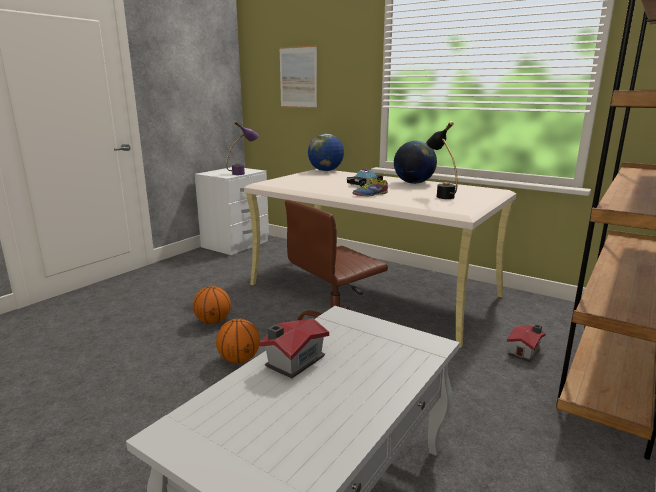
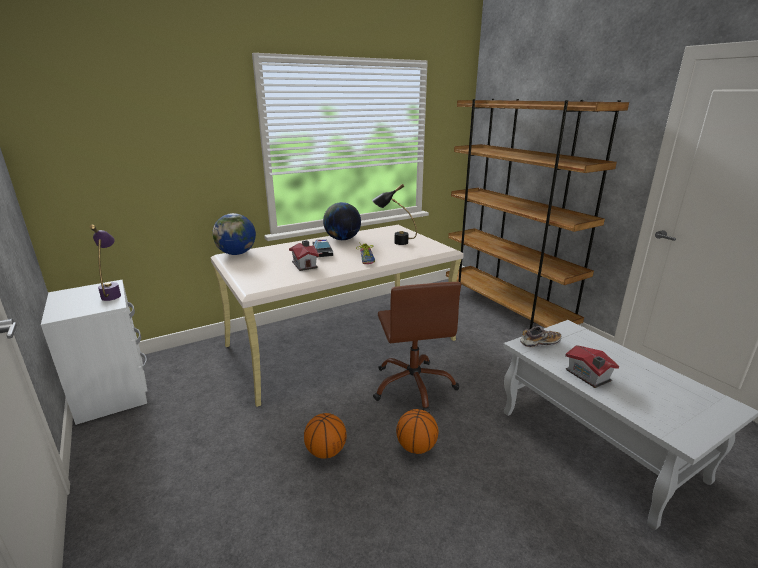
camera: 65 degrees left, 5 degrees up
(298, 77) = (138, 150): picture -> none
(356, 325) = (539, 343): none -> shoe
(525, 351) = (471, 322): toy house -> toy house (305, 264)

